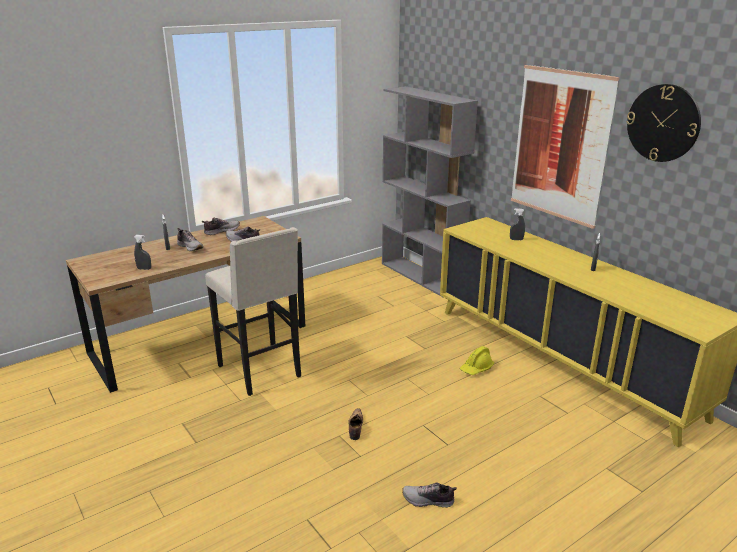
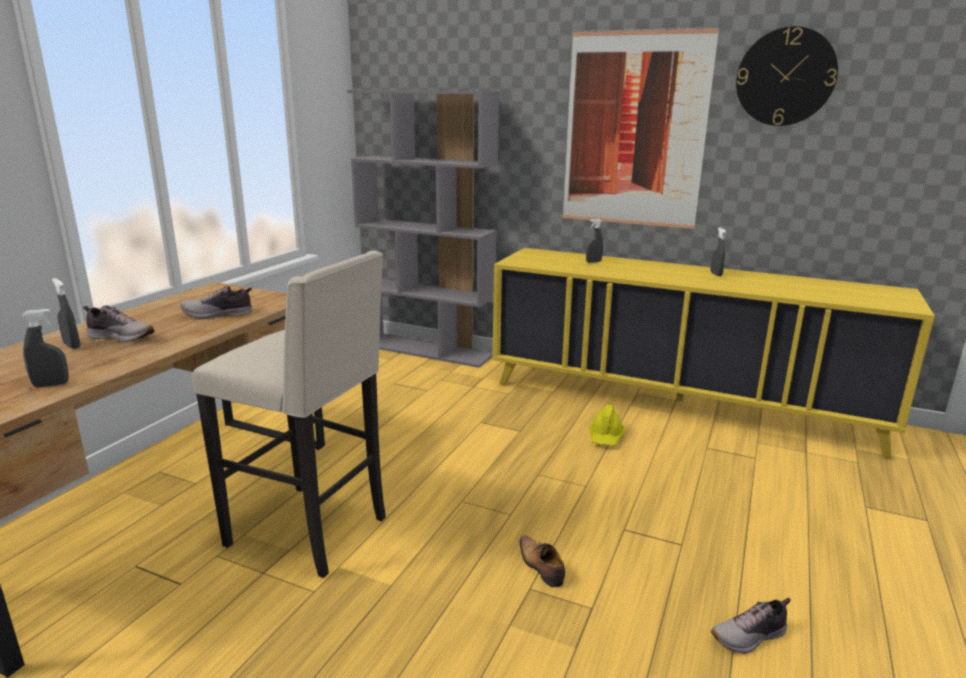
camera: 30 degrees left, 5 degrees down
(221, 231) = (159, 308): shoe -> none

